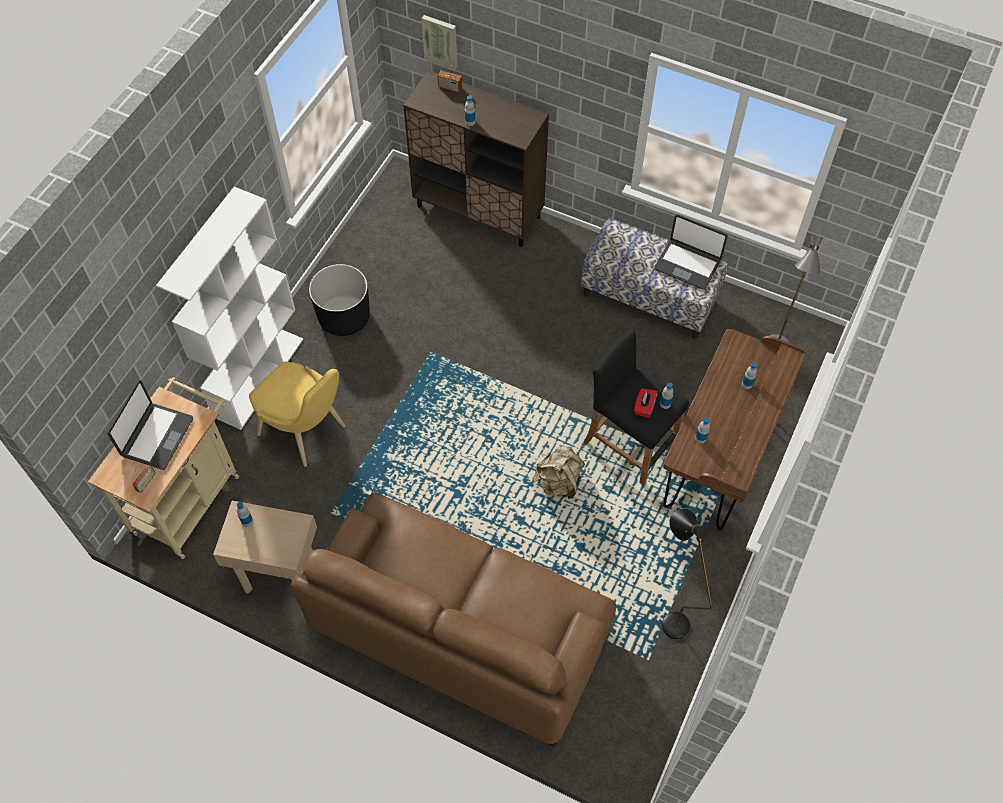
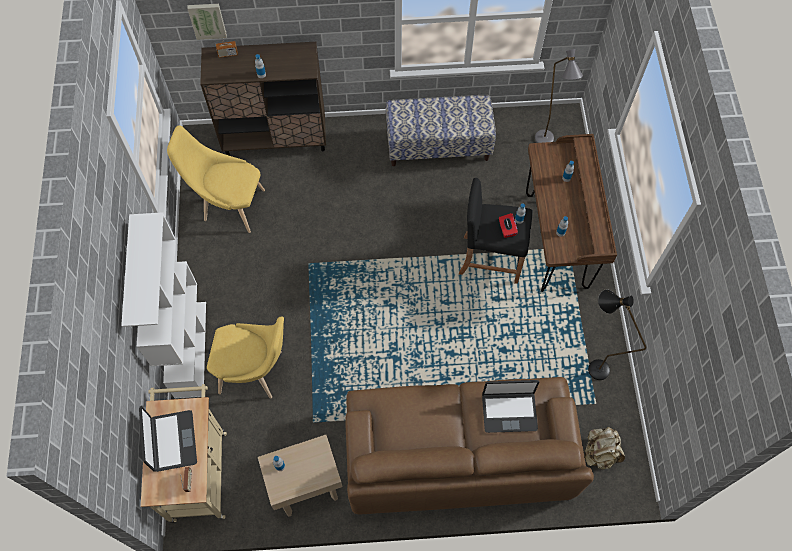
camera: 30 degrees left, 5 degrees up
(344, 317) = (226, 269): black planter -> none
(389, 256) = (229, 205): none -> yellow chair
(559, 482) = (460, 312): beige backpack -> beige backpack (599, 452)
(687, 264) = (463, 109): laptop -> laptop (509, 411)

